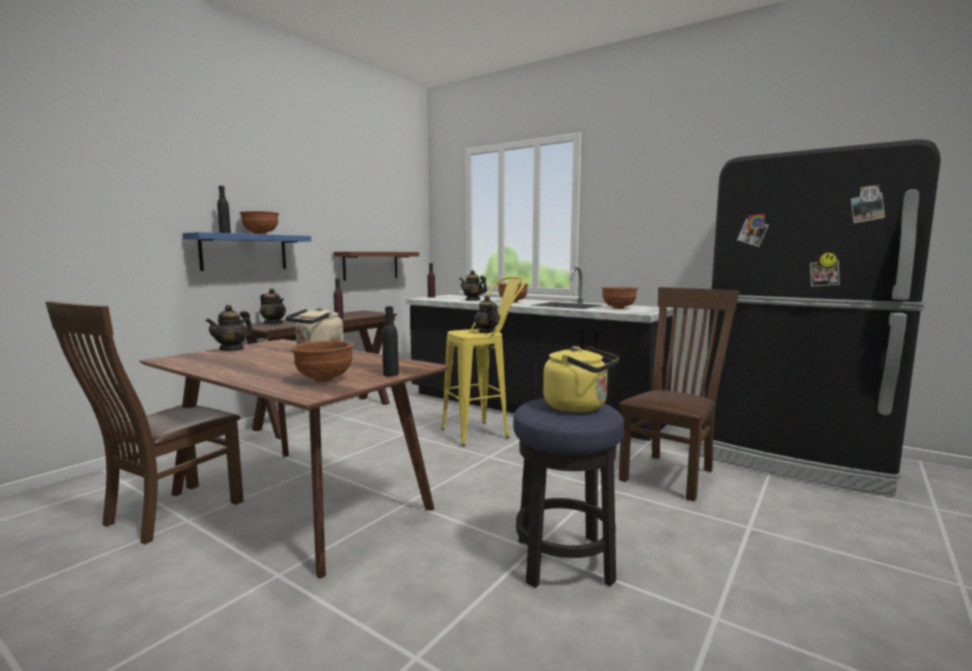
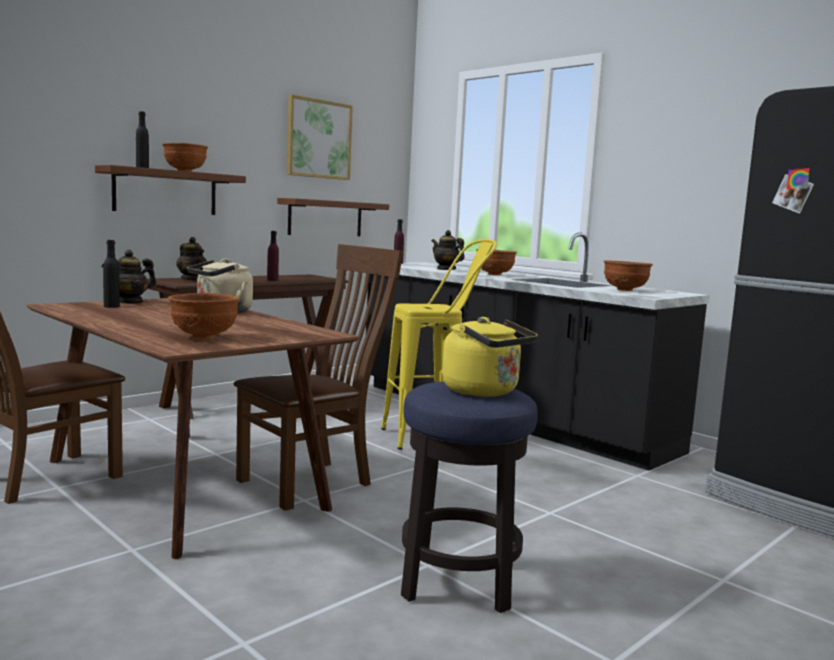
camera: 10 degrees right, 0 degrees up
(244, 252) = (165, 192): blue shelf -> brown shelf
(362, 203) = (318, 139): none -> picture
(391, 374) = (282, 338): black bottle -> black bottle (111, 306)
(487, 332) = (444, 308): teapot -> none
(671, 473) = (655, 510): brown chair -> brown chair (312, 482)

